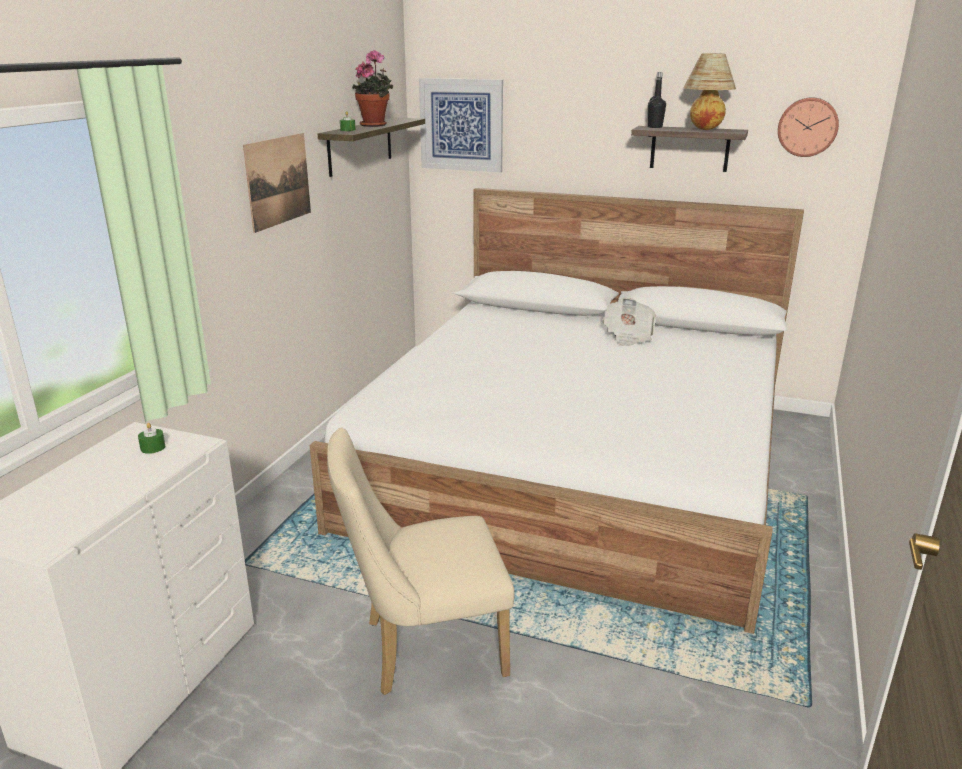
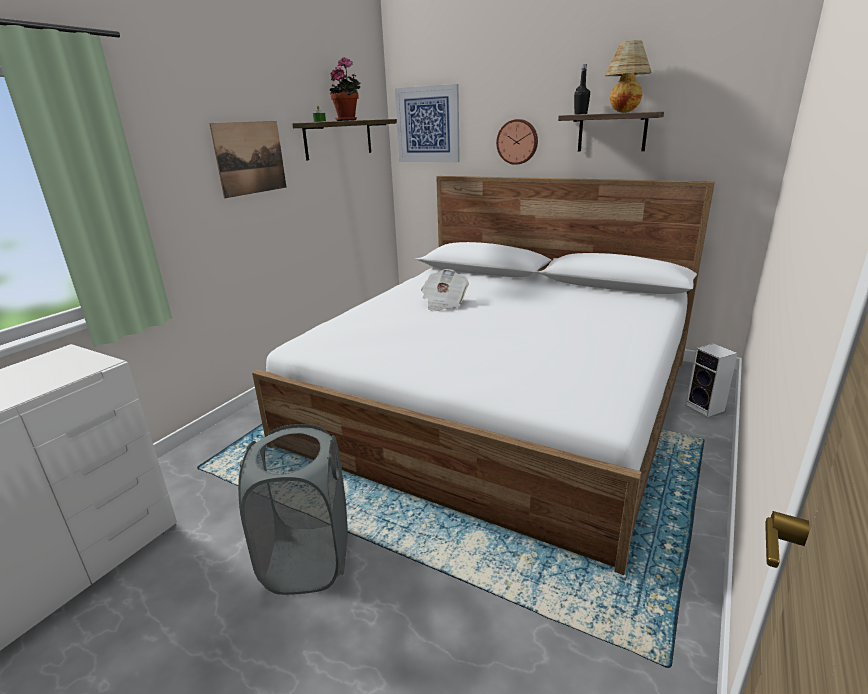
camera: 10 degrees right, 0 degrees up
(153, 447) = (62, 365): green candle -> none
(423, 649) = (307, 559): beige chair -> grey laundry basket
(628, 336) = (549, 293): newspaper -> newspaper (444, 303)
(804, 462) = (706, 408): none -> speaker
(807, 127) = (719, 105): wall clock -> wall clock (517, 142)

